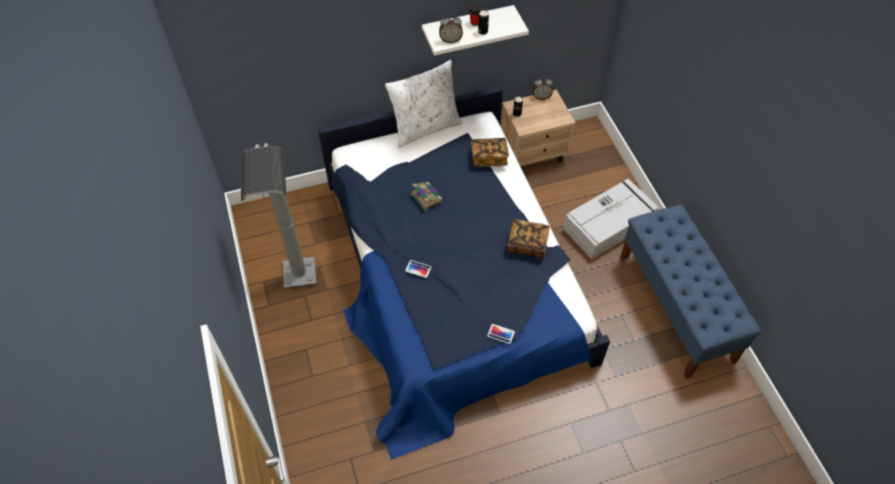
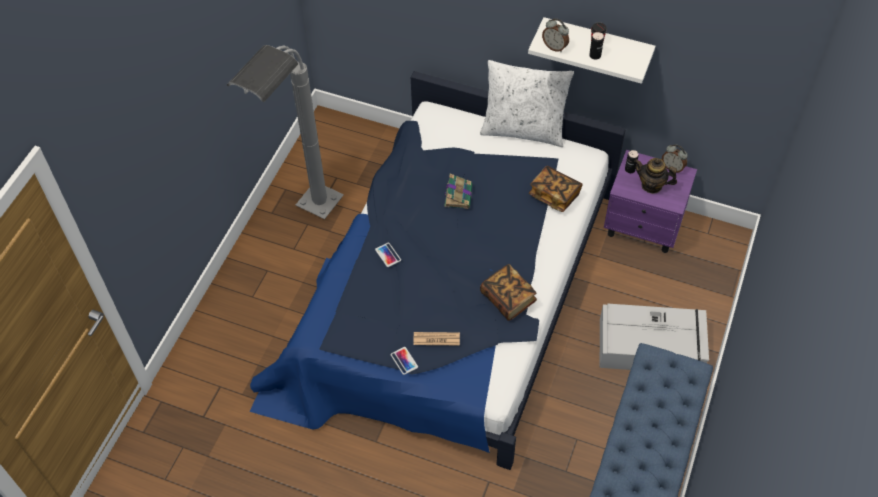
camera: 40 degrees right, 0 degrees up
(508, 303) = (436, 339): none -> newspaper
(534, 153) = (644, 226): beige nightstand -> purple nightstand
(540, 115) = (652, 185): none -> teapot

